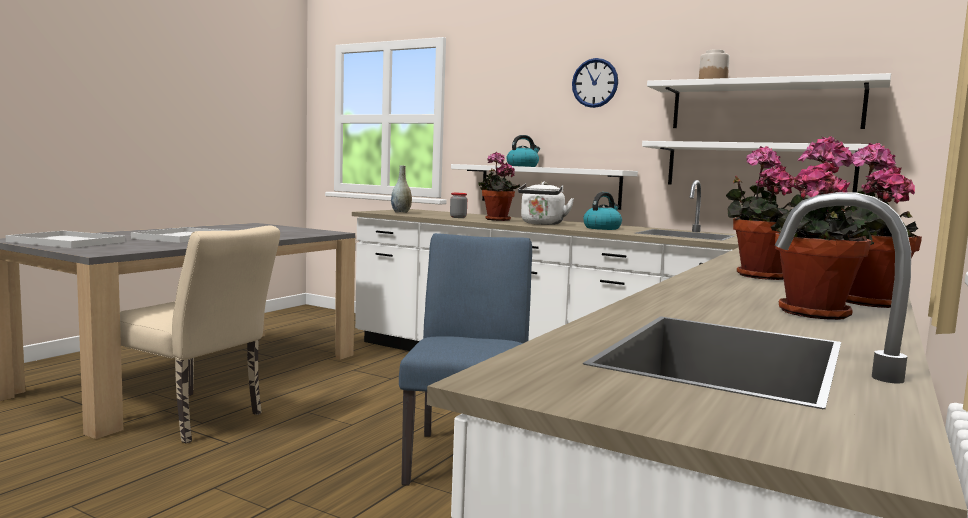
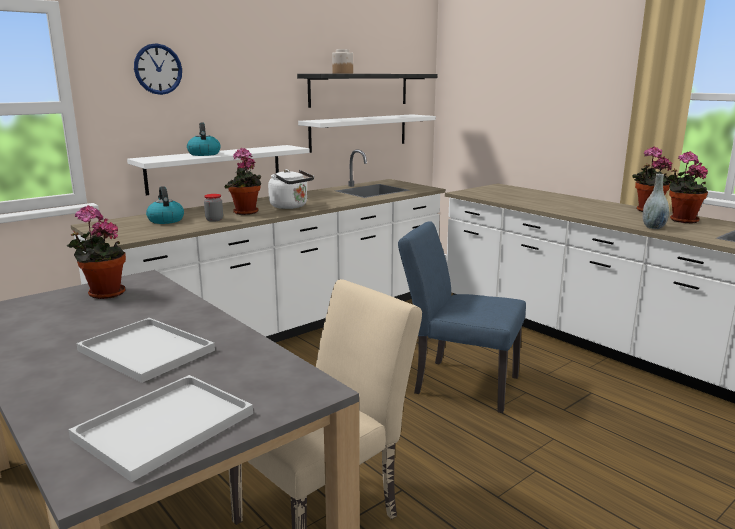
camera: 70 degrees left, 10 degrees up
(401, 212) = (133, 231): grey vase -> grey vase (653, 227)
(595, 83) = (245, 68): wall clock -> wall clock (158, 69)
(602, 228) = (329, 199): kettle -> kettle (165, 220)
(757, 275) = (580, 210): potted plant -> potted plant (103, 294)
(764, 106) = (359, 89): white shelf -> black shelf

